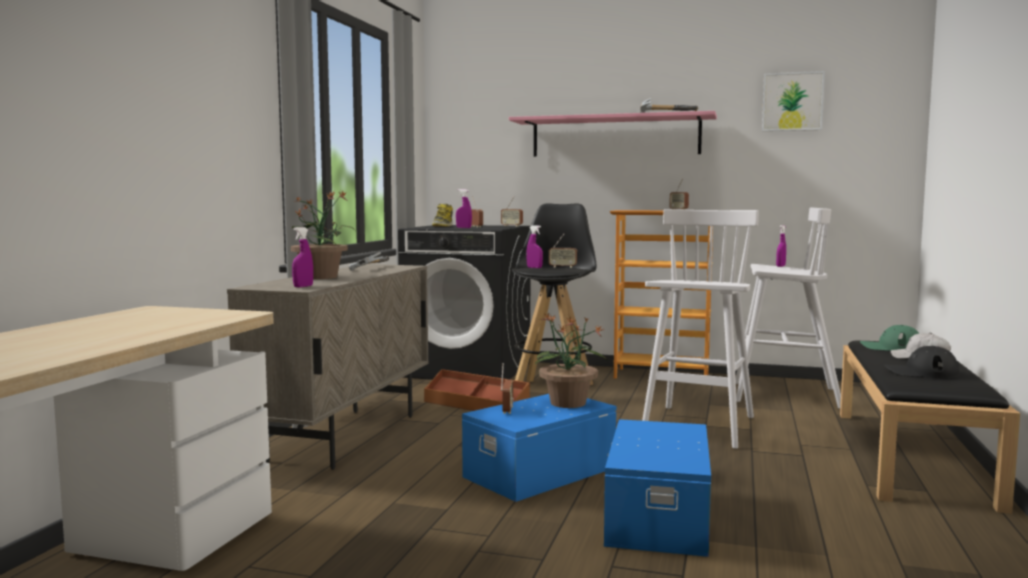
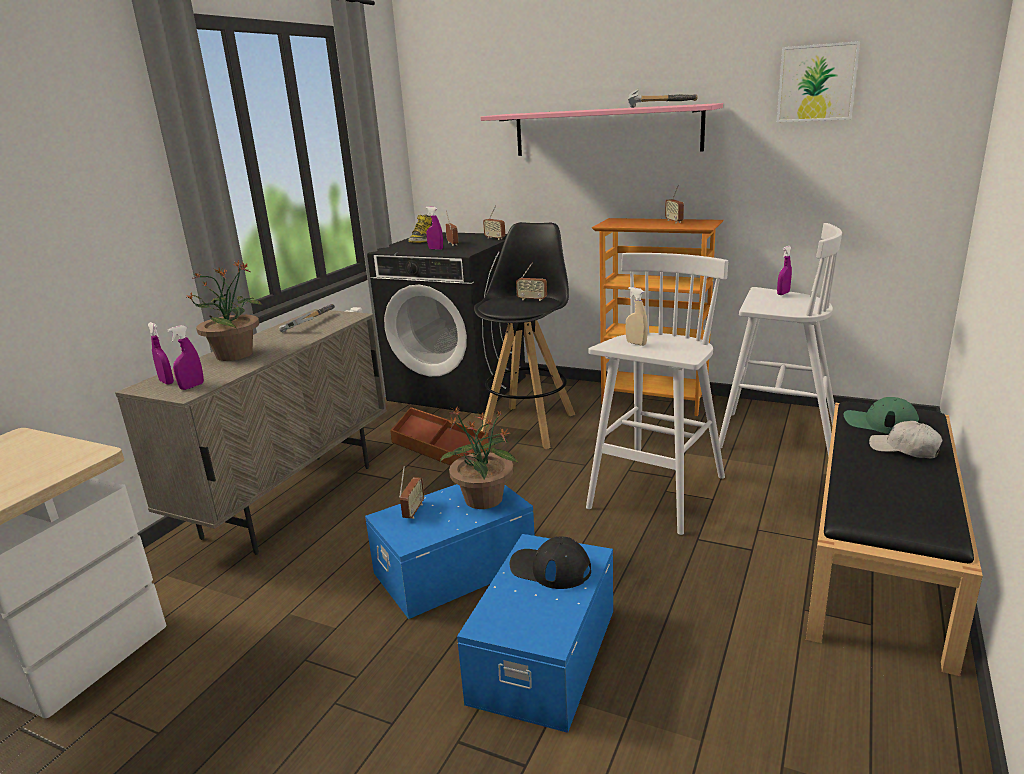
camera: 10 degrees right, 15 degrees up
(534, 268) = (498, 304): purple spray bottle -> purple spray bottle (166, 382)
(683, 280) = (636, 343): none -> beige spray bottle
(921, 372) = (887, 486): black cap -> black cap (550, 568)

